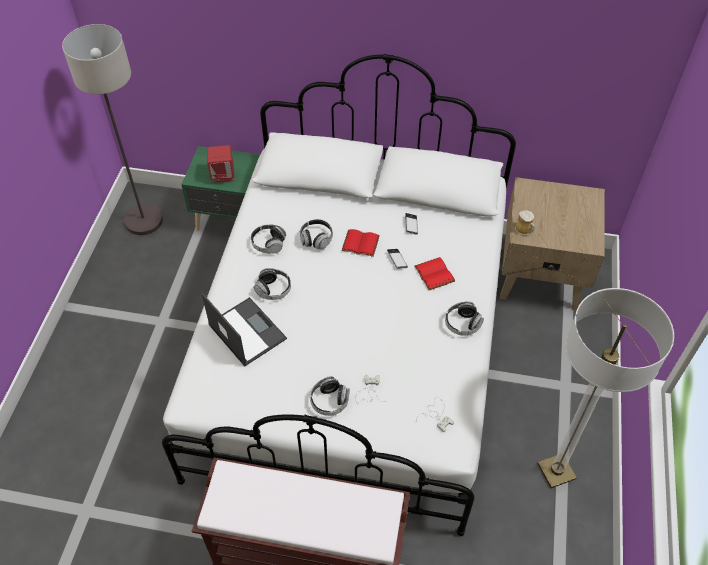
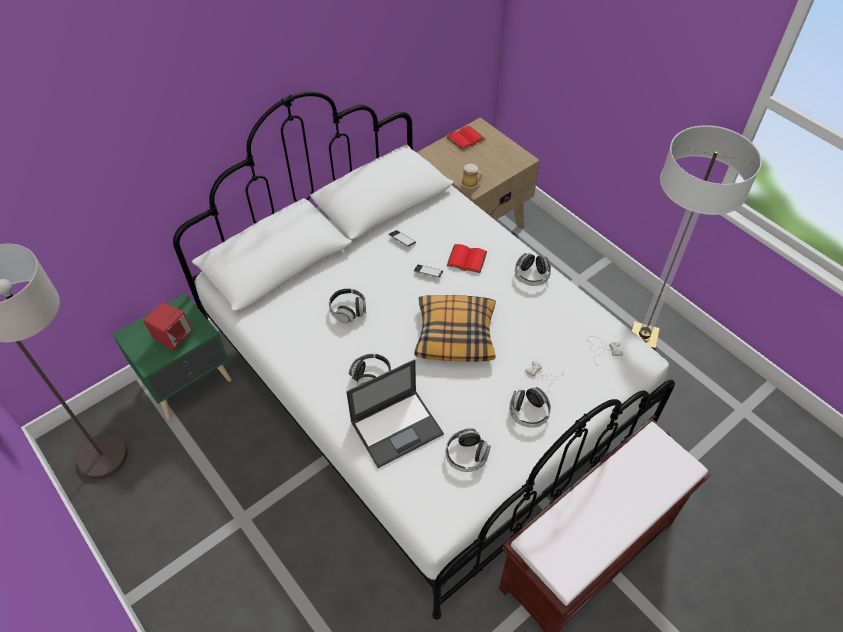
camera: 50 degrees left, 0 degrees up
(246, 331) = (397, 427): laptop -> laptop turned 150 degrees clockwise
(268, 244) = (316, 347): headphones -> headphones (466, 455)
(357, 312) = (455, 334): none -> pillow
(361, 243) = (386, 283): red book -> red book (465, 138)

